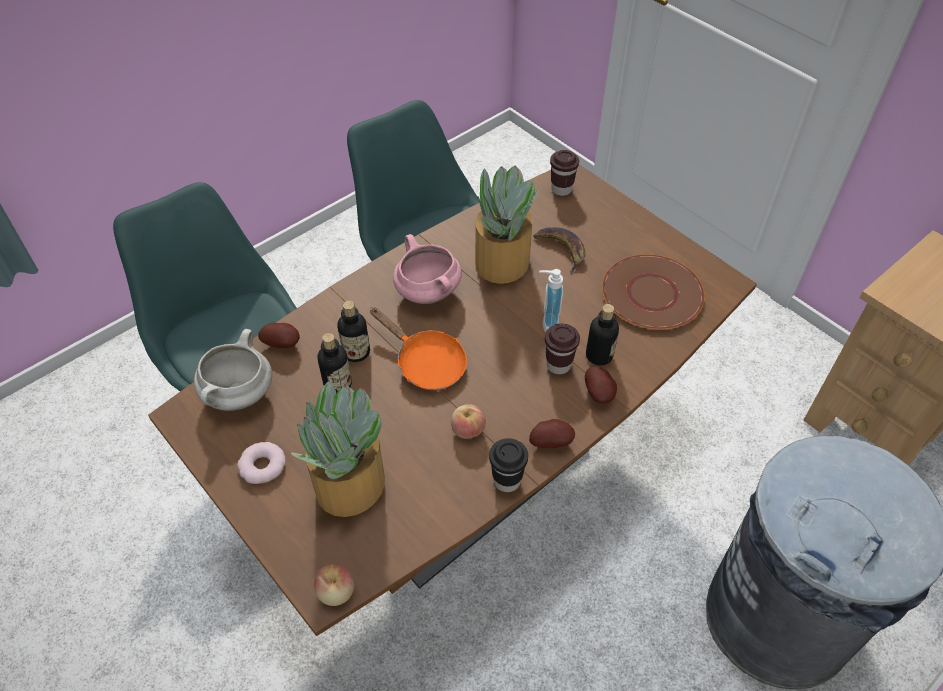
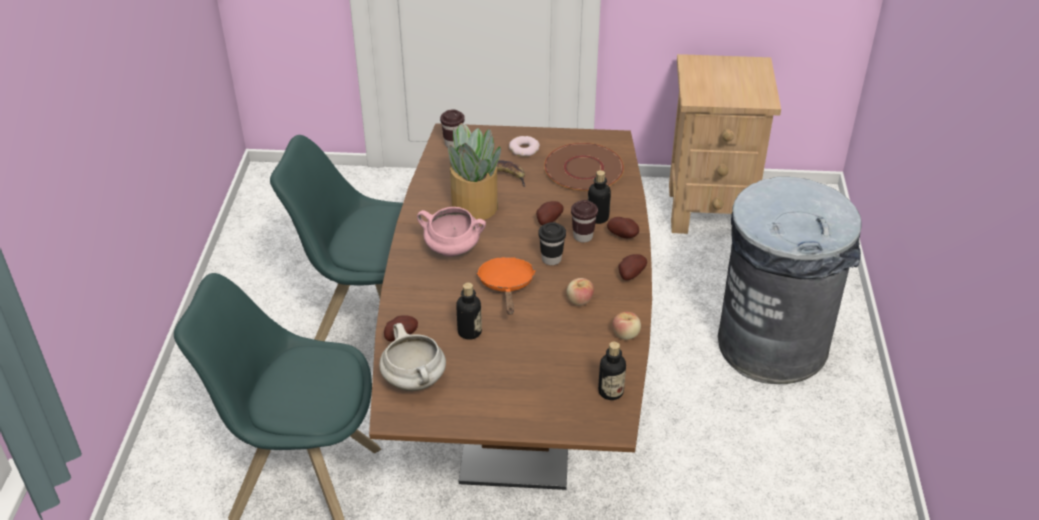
camera: 45 degrees left, 10 degrees down
(262, 466) = (488, 402): donut -> donut (524, 149)
(336, 592) = (620, 422): apple -> apple (626, 334)
(348, 486) = (553, 373): potted plant -> none
(356, 352) = (455, 309): bottle -> bottle (610, 391)
(426, 363) = (507, 286): orange frying pan -> orange frying pan turned 90 degrees counterclockwise
(507, 481) = (633, 308): black cup -> black cup (551, 259)
(546, 324) = (547, 221): soap dispenser -> potato

